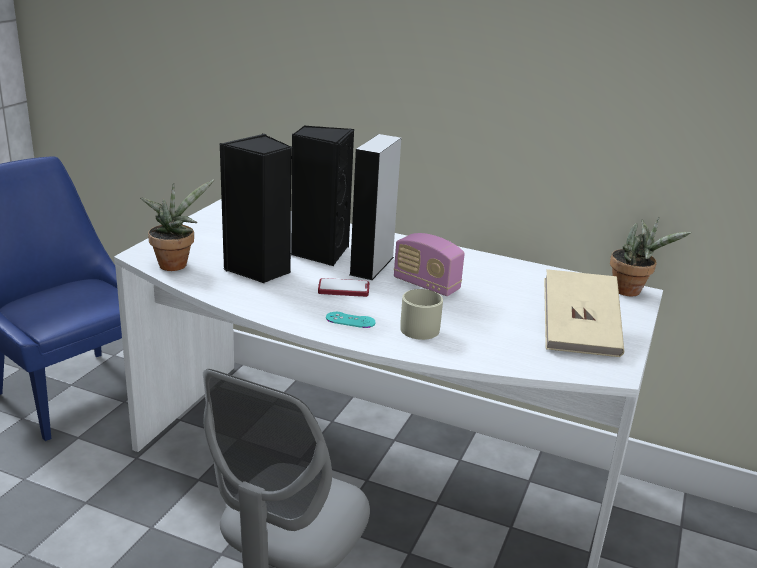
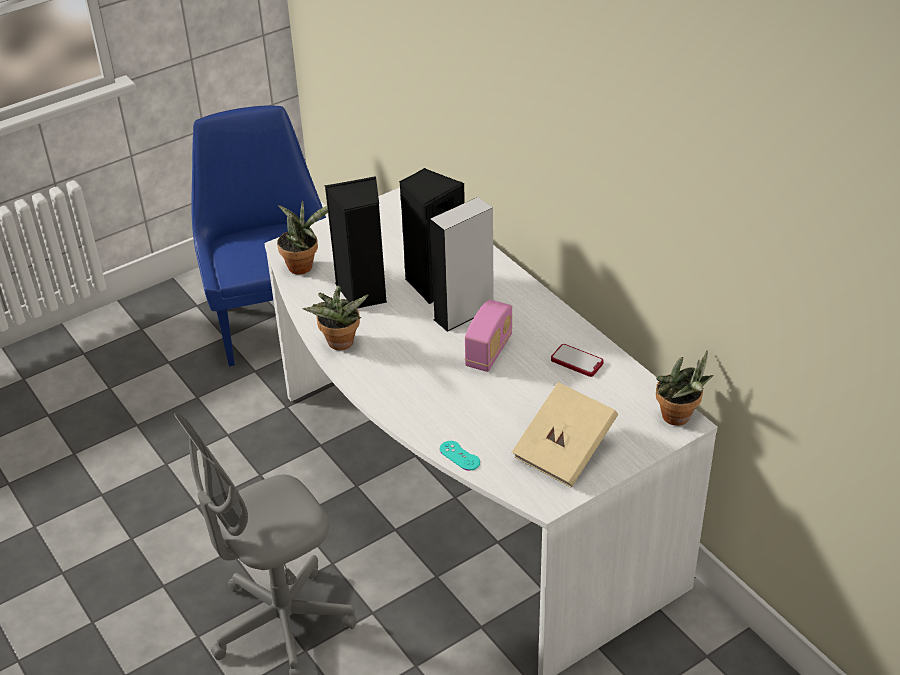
camera: 35 degrees right, 15 degrees up
(279, 310) = (340, 345): none -> potted plant
(343, 289) = (412, 336): phone -> phone (577, 361)
(350, 320) = (386, 373): turquoise game controller -> turquoise game controller (459, 456)
(419, 327) = (434, 398): beige mug -> none
(426, 285) = (489, 351): radio -> radio turned 135 degrees counterclockwise

